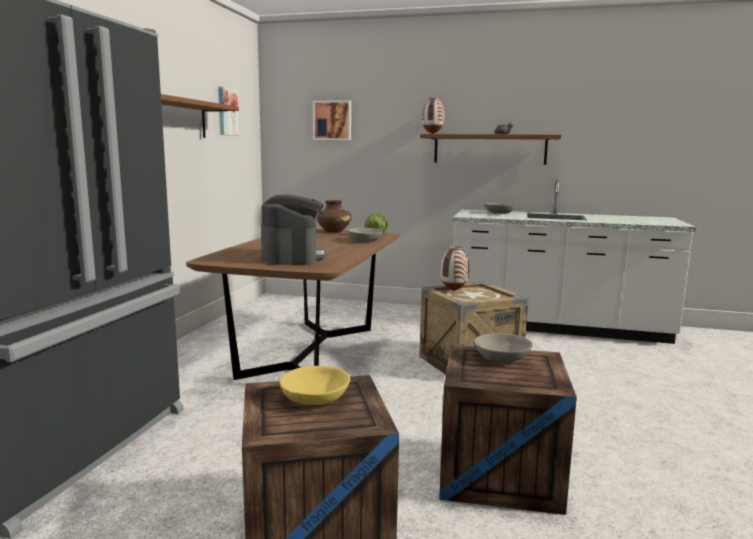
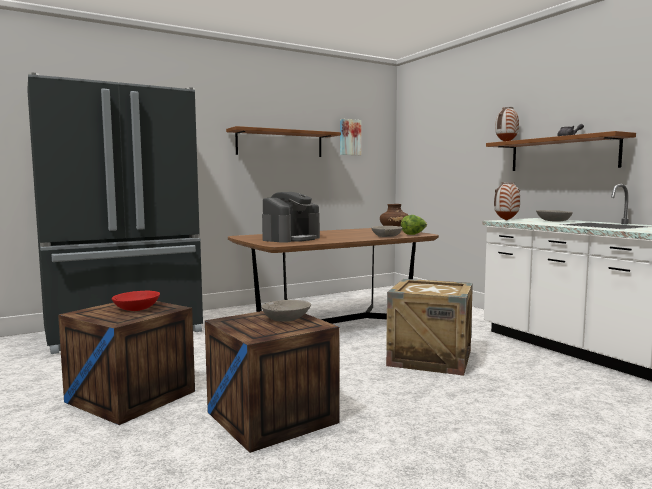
camera: 45 degrees right, 5 degrees down
(315, 398) = (136, 308): yellow bowl -> red bowl
(332, 120) = (439, 138): picture -> none
(453, 291) = (423, 285): vase -> vase (506, 220)

